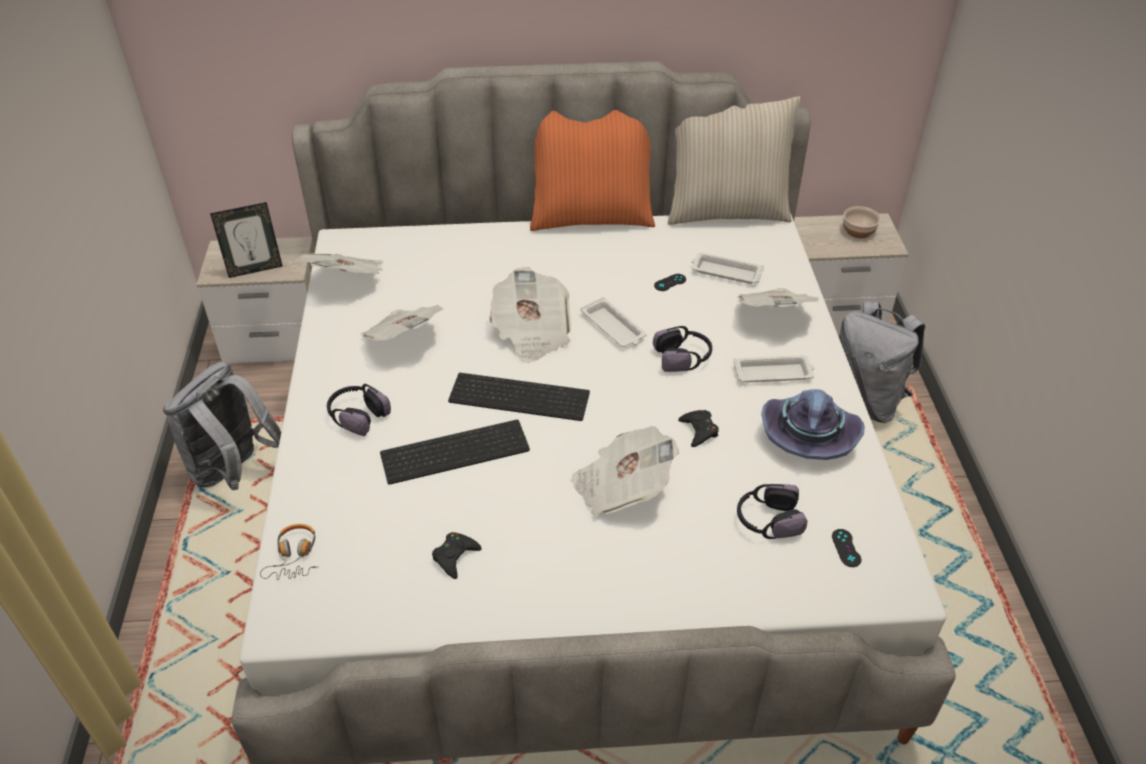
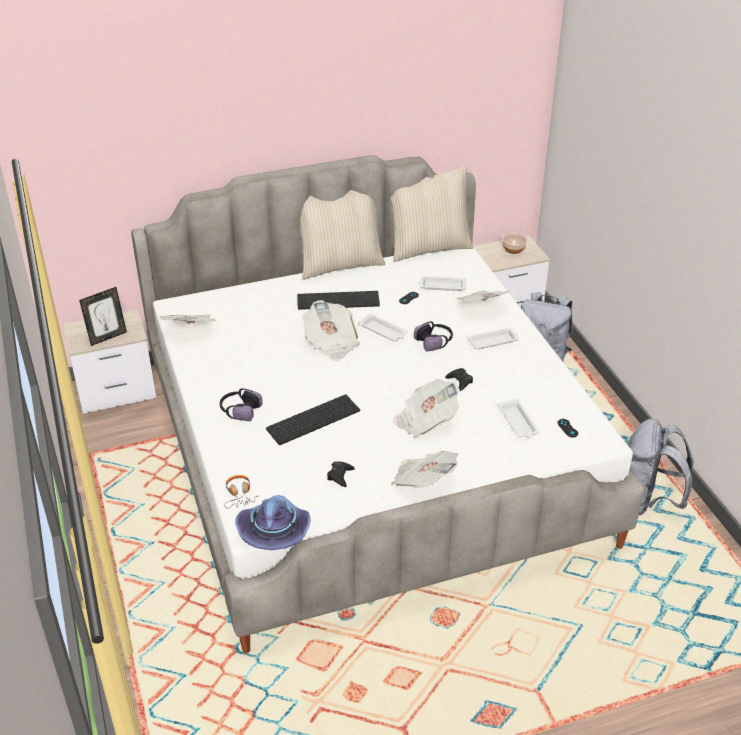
camera: 15 degrees left, 5 degrees down
(234, 471) = (126, 481): grey backpack -> grey backpack (646, 501)
(404, 339) = (248, 360): newspaper -> newspaper (423, 481)
(521, 395) = (341, 380): keyboard -> keyboard (339, 299)
(591, 217) = (340, 264): orange pillow -> beige pillow
(767, 520) = (518, 422): headphones -> white tray
(808, 434) = (526, 372): purple hat -> purple hat (274, 530)

